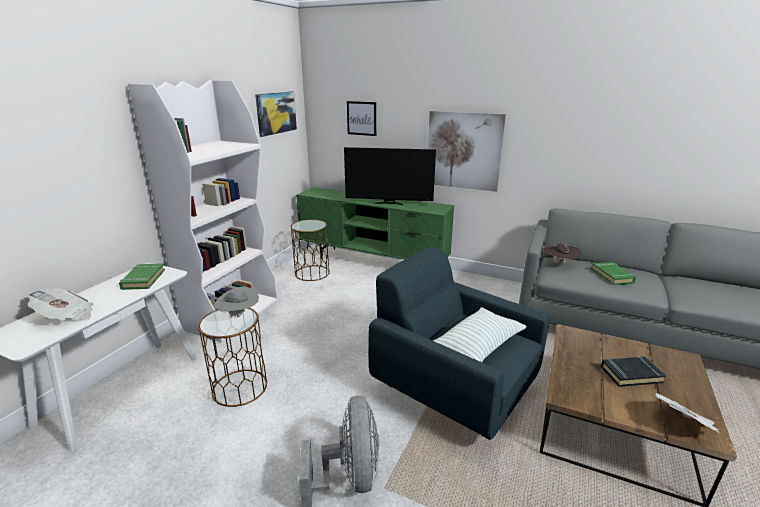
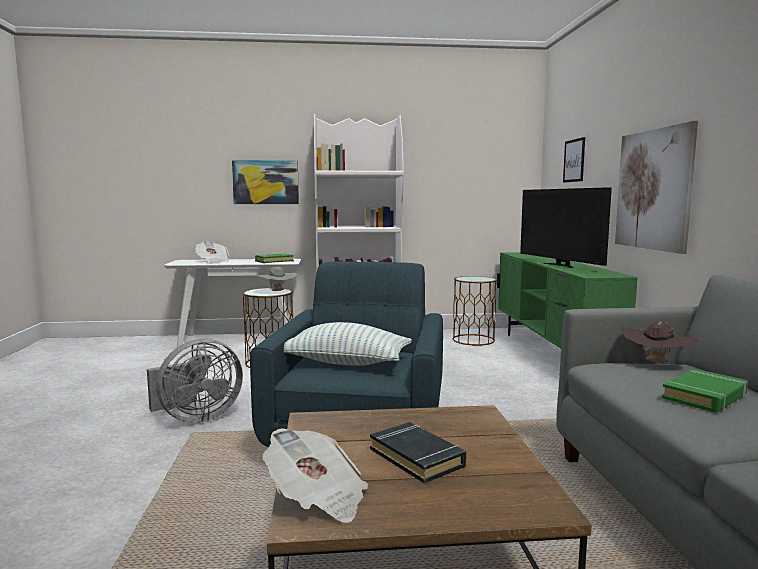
camera: 60 degrees right, 15 degrees down
(276, 113) = (487, 158): picture -> picture (266, 182)

